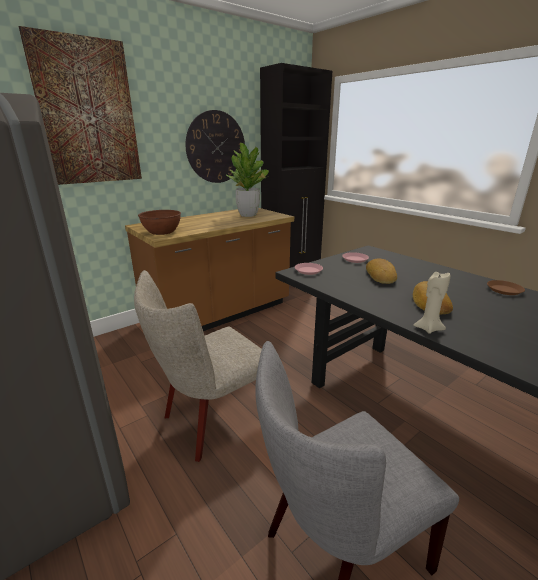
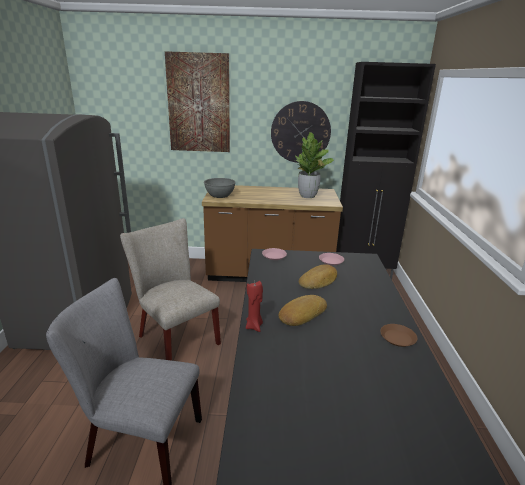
camera: 40 degrees right, 0 degrees up
(162, 232) = (219, 195): brown bowl -> grey bowl
(212, 420) = (175, 338): beige chair -> beige chair turned 45 degrees clockwise
(428, 328) = (254, 326): beige candle -> red candle

